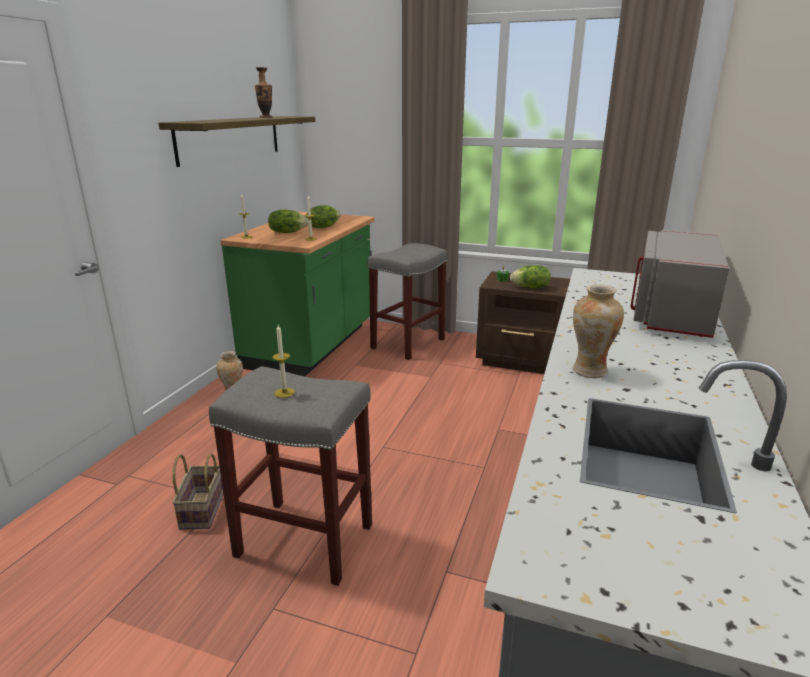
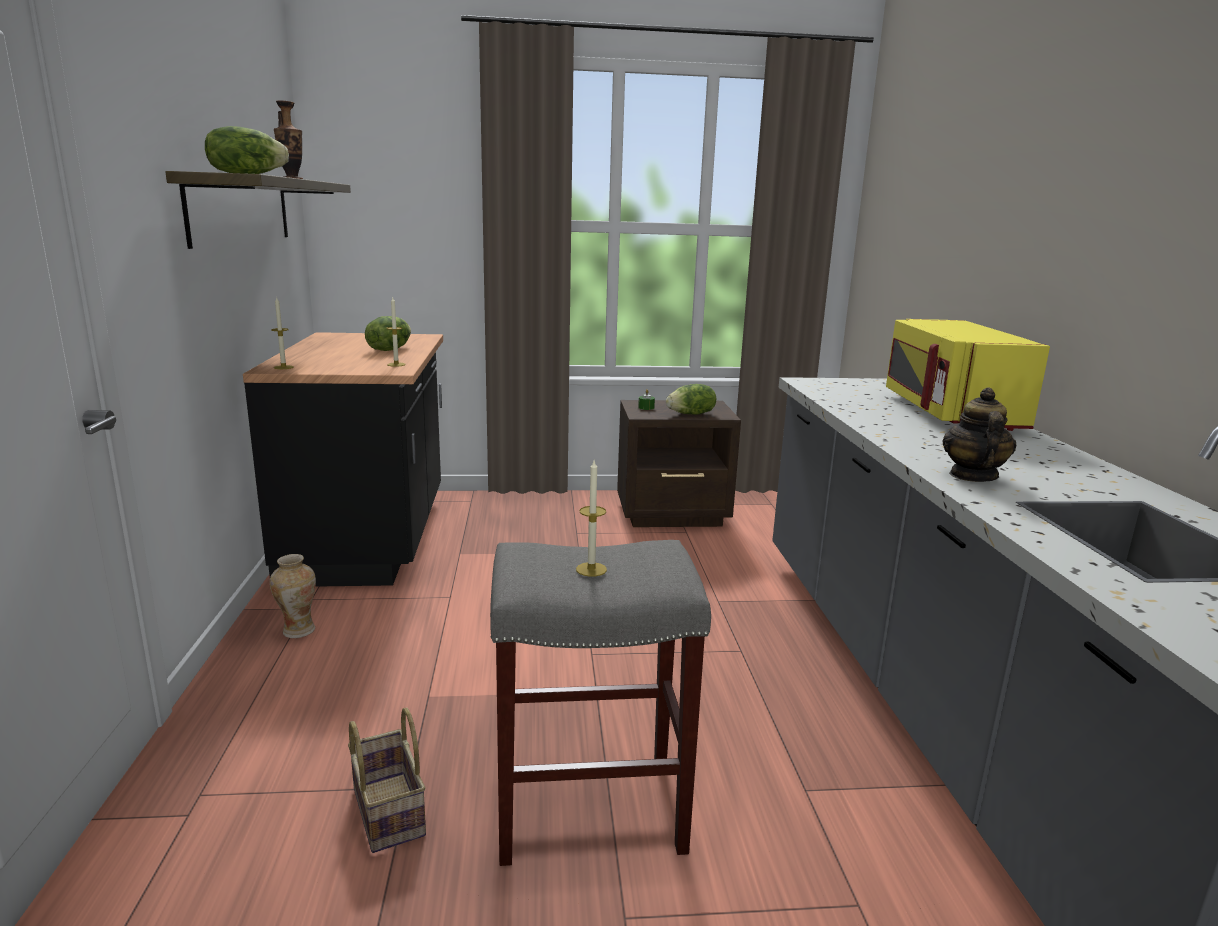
camera: 25 degrees left, 5 degrees down
(287, 232) = (343, 358): lettuce -> lettuce (246, 175)
(312, 346) = (371, 537): green counter -> black counter
(408, 343) = (512, 514): grey stool -> none
(589, 371) = (972, 476): vase -> teapot
(669, 313) = (948, 412): grey microwave -> yellow microwave

